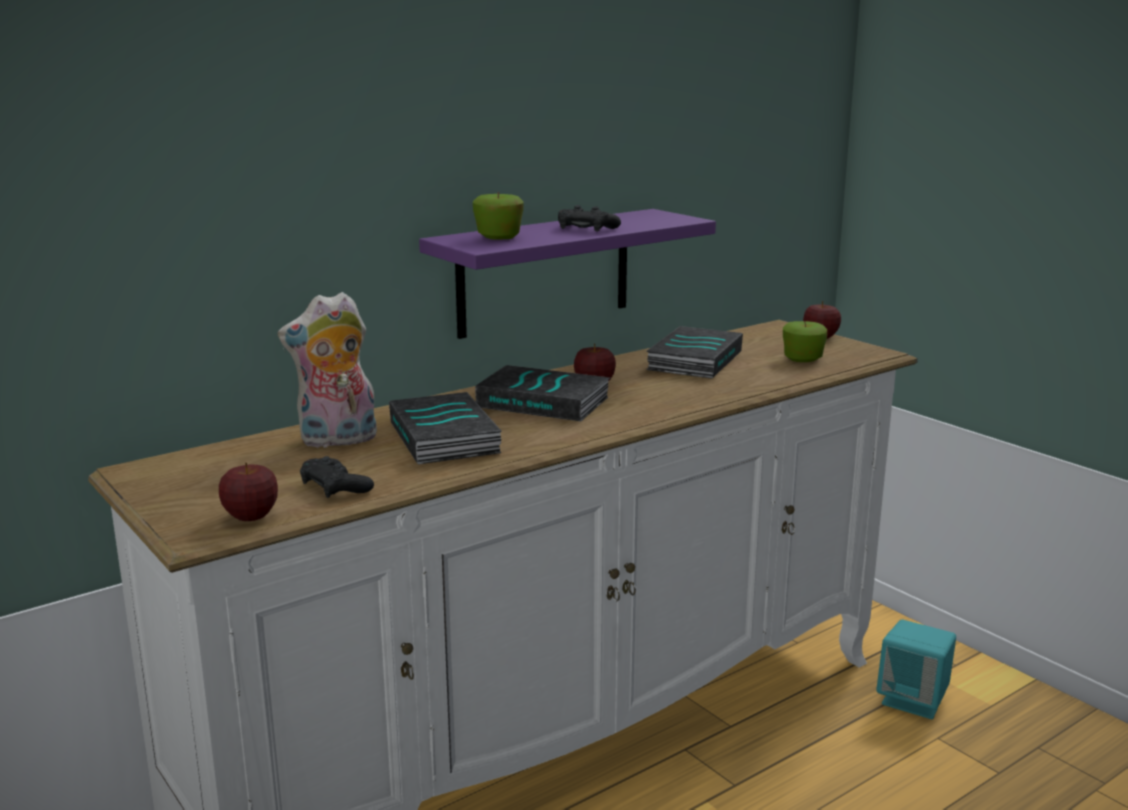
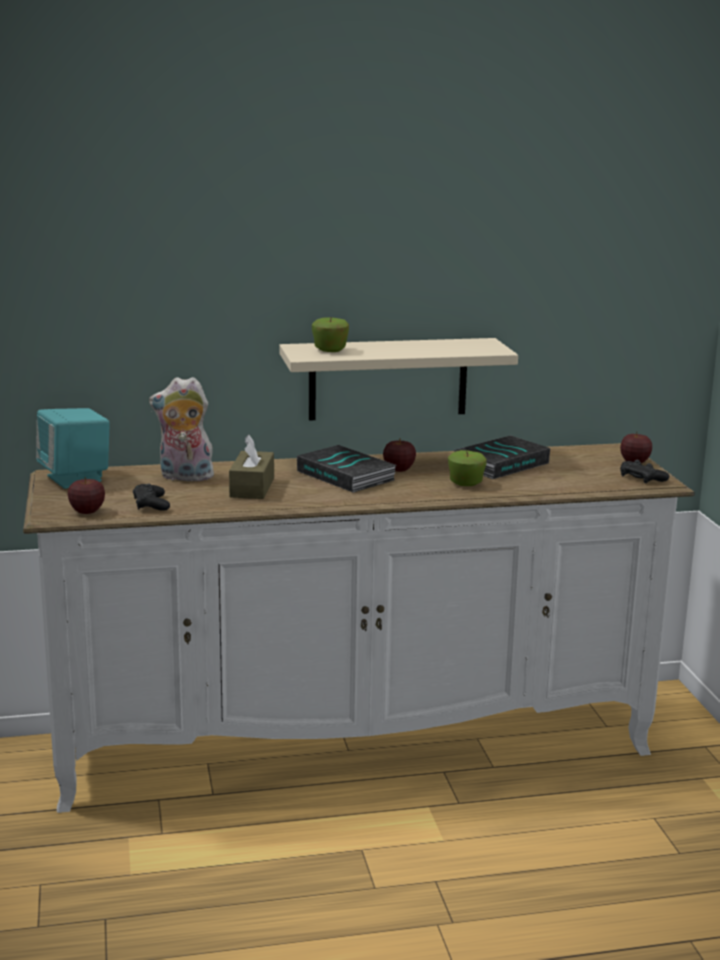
camera: 25 degrees right, 0 degrees up
(447, 438) = (252, 487): book -> brown tissue box
(544, 272) = (388, 379): purple shelf -> beige shelf
(586, 228) = (405, 350): black game controller -> black game controller (642, 478)
(802, 359) = (587, 477): apple -> apple (466, 483)
(913, 700) = (661, 789): turquoise speaker -> turquoise speaker (75, 479)

